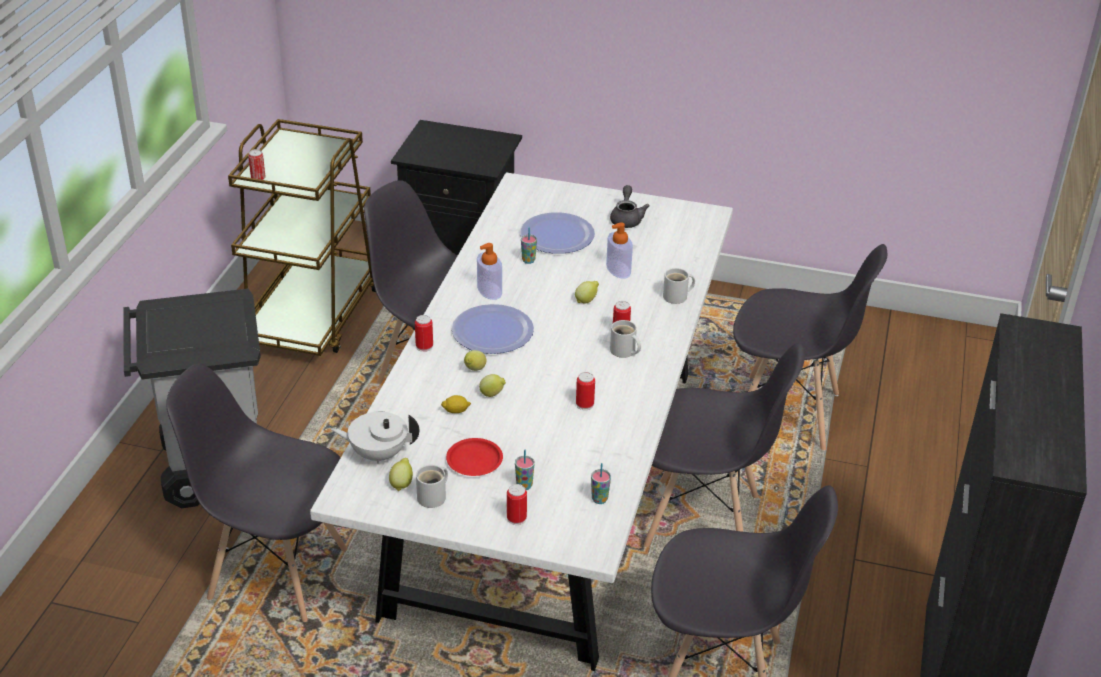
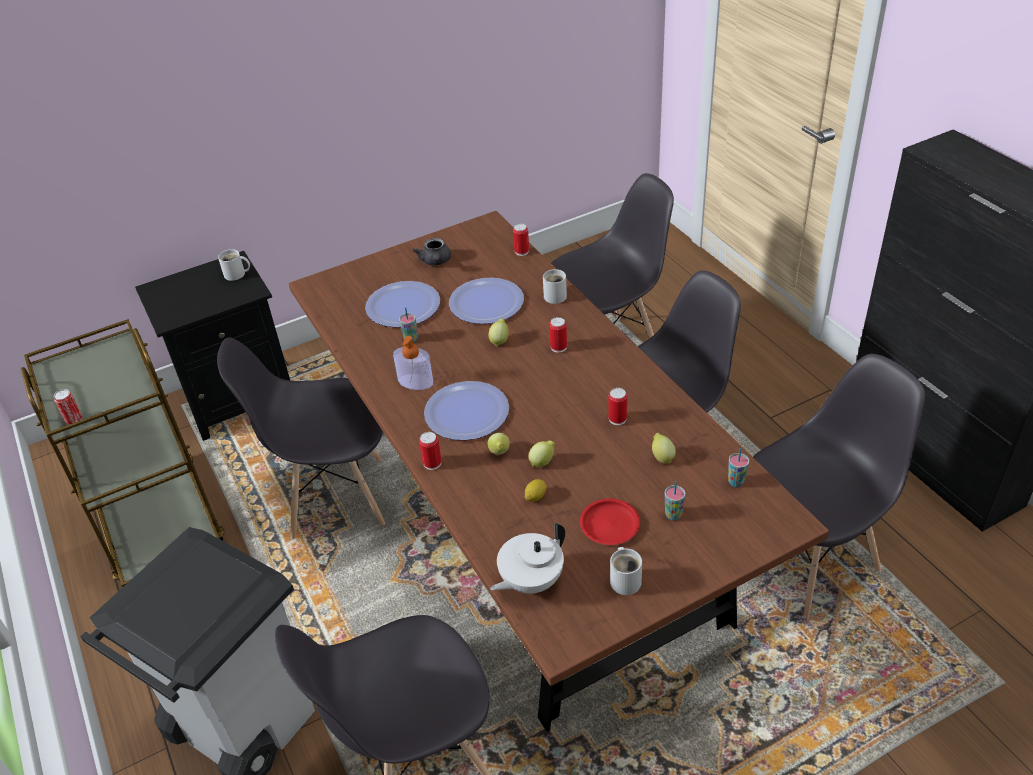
camera: 40 degrees left, 5 degrees up
(402, 483) = (586, 590): lemon -> lemon (662, 457)
(516, 518) = (707, 545): can -> can (521, 251)
(546, 487) = (527, 521): white dining table -> brown dining table
(618, 269) = (486, 302): soap dispenser -> plate
(624, 351) = (582, 360): white mug -> white mug (236, 275)
(626, 218) = (435, 262): grey teapot -> grey teapot turned 150 degrees counterclockwise

